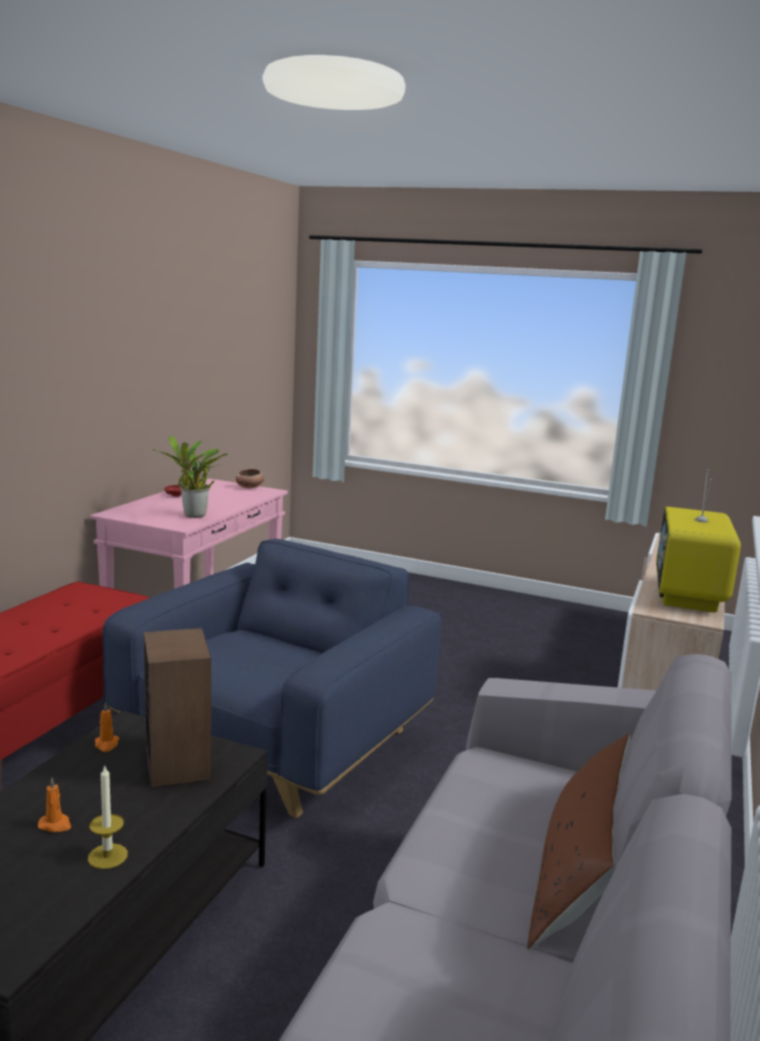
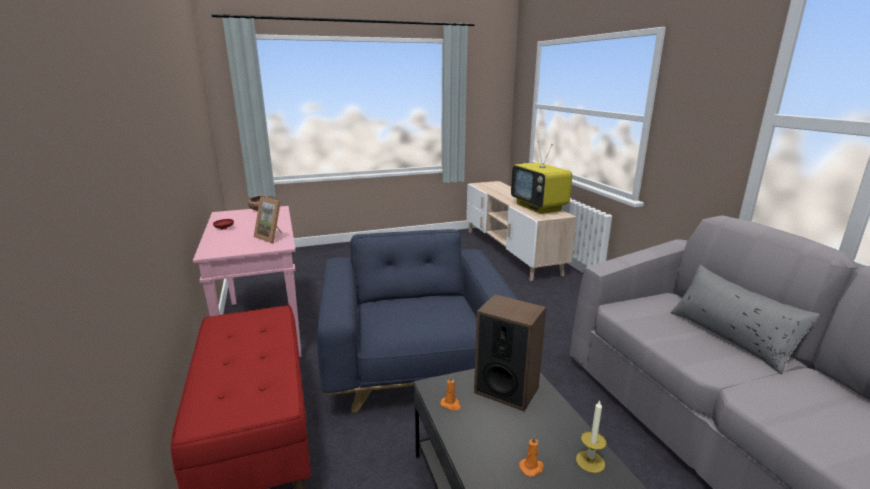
camera: 40 degrees left, 5 degrees up
(193, 516) = (272, 237): potted plant -> picture frame
(577, 876) = (730, 337): brown pillow -> grey pillow

